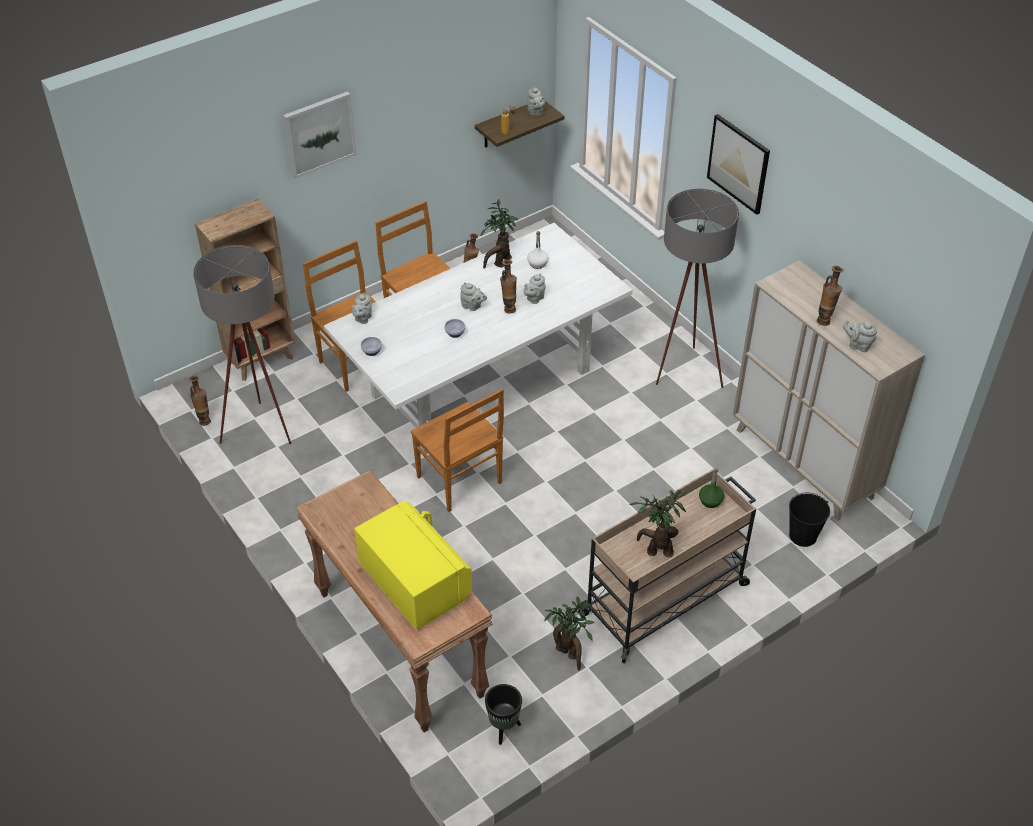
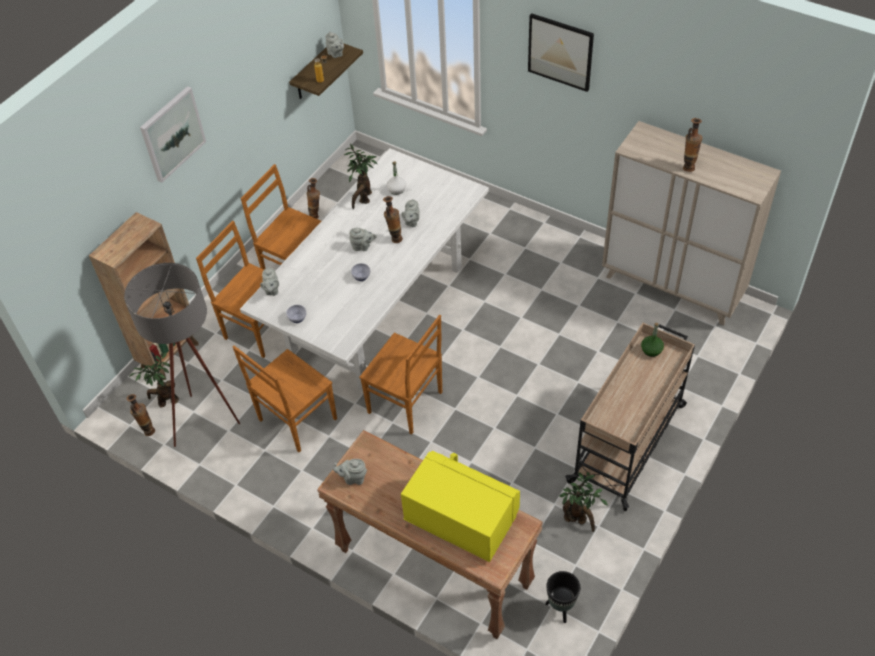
camera: 20 degrees left, 5 degrees up
(344, 460) = (296, 420): none -> brown chair
(656, 550) = (633, 409): potted plant -> potted plant (165, 401)
(683, 375) = (539, 244): grey floor lamp -> none
(803, 536) = (704, 348): black bucket -> none
(858, 345) = (726, 179): grey teapot -> grey teapot (353, 478)

